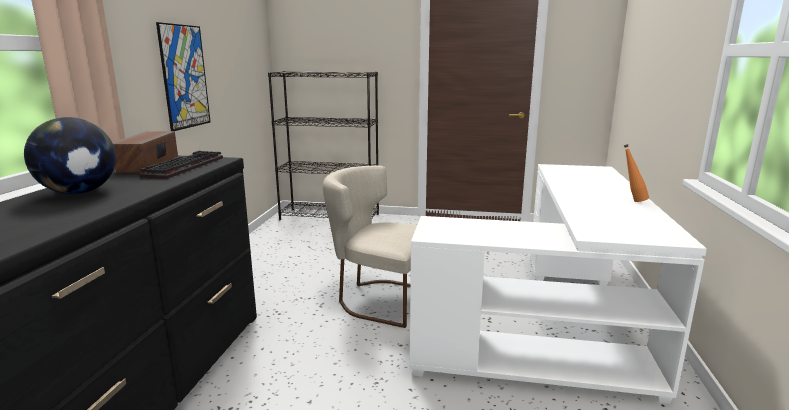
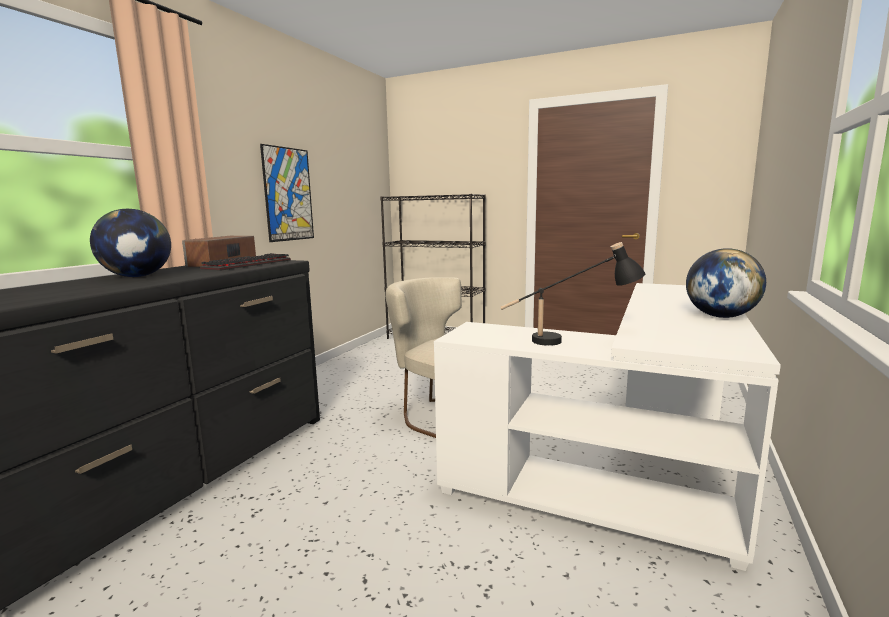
camera: 15 degrees right, 5 degrees down
(527, 233) = (568, 341): none -> black table lamp
(632, 201) = (720, 316): orange bottle -> globe

